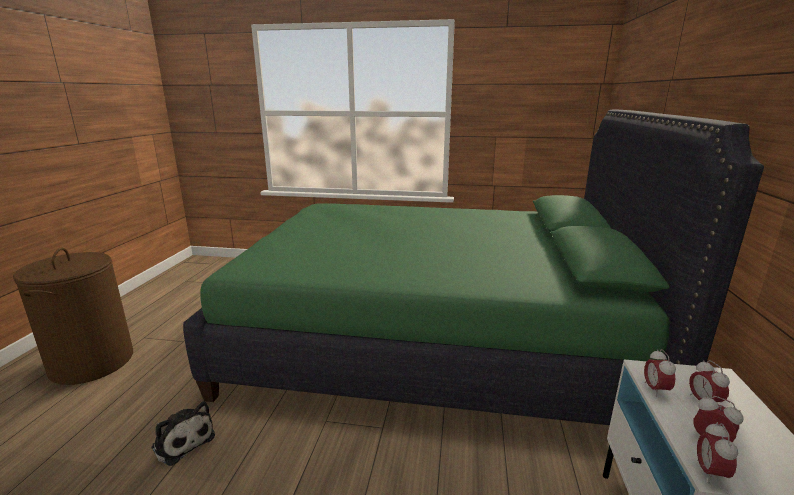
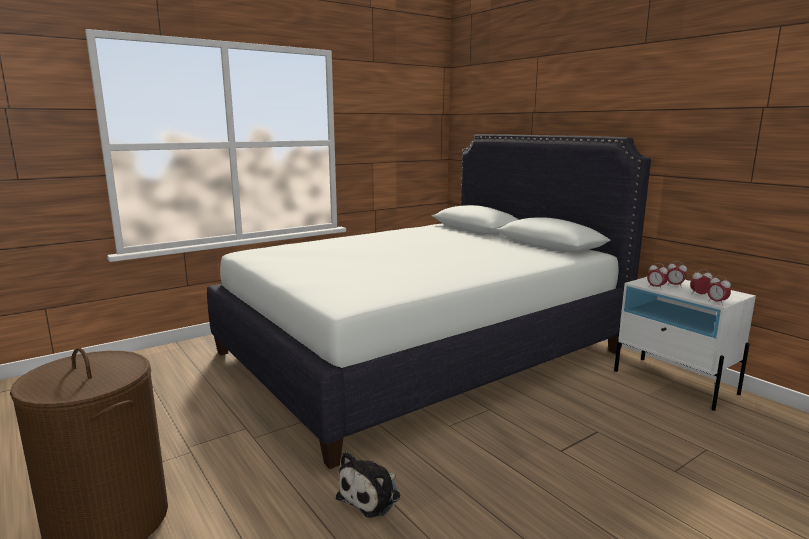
camera: 45 degrees left, 5 degrees down
(182, 440) = (371, 496): plush toy -> plush toy turned 135 degrees clockwise
(431, 338) = (420, 351): green bed -> white bed

